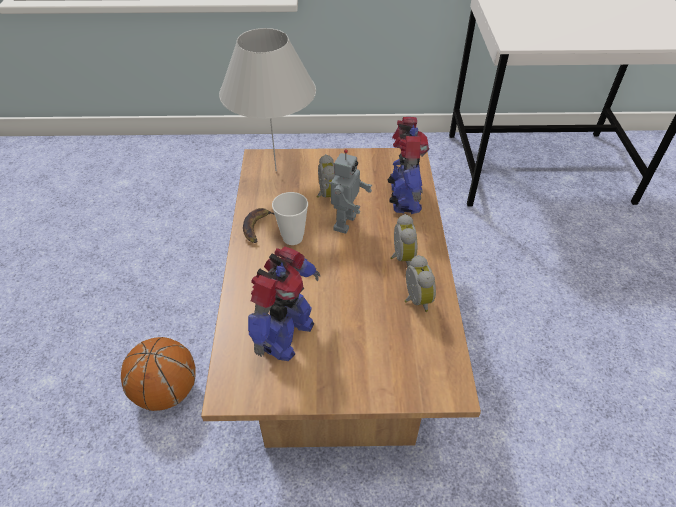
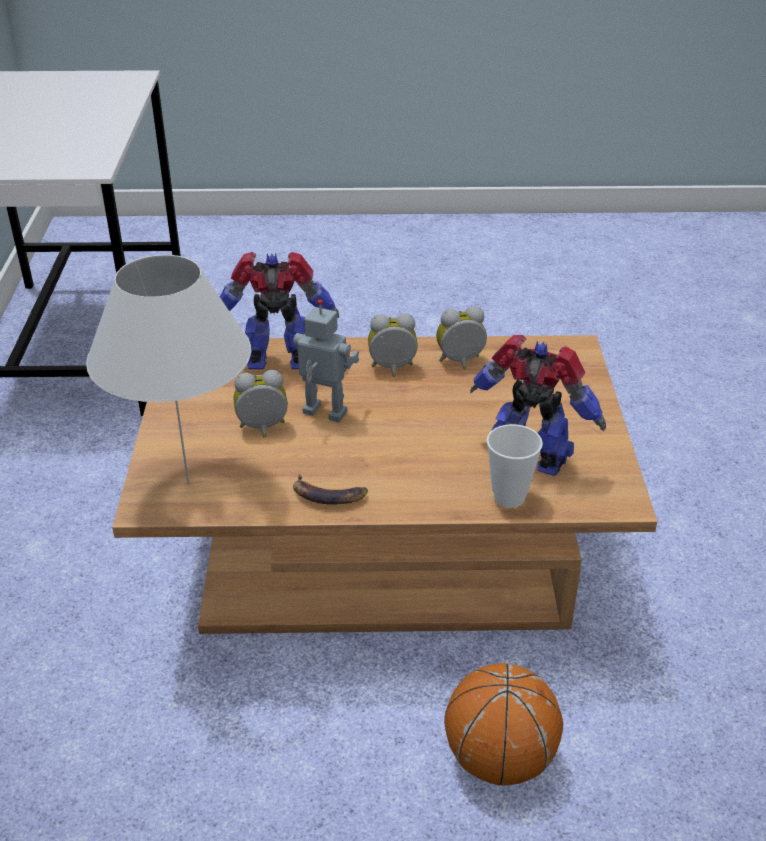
camera: 90 degrees left, 10 degrees down
(292, 238) = (353, 459): cup -> cup (509, 497)

